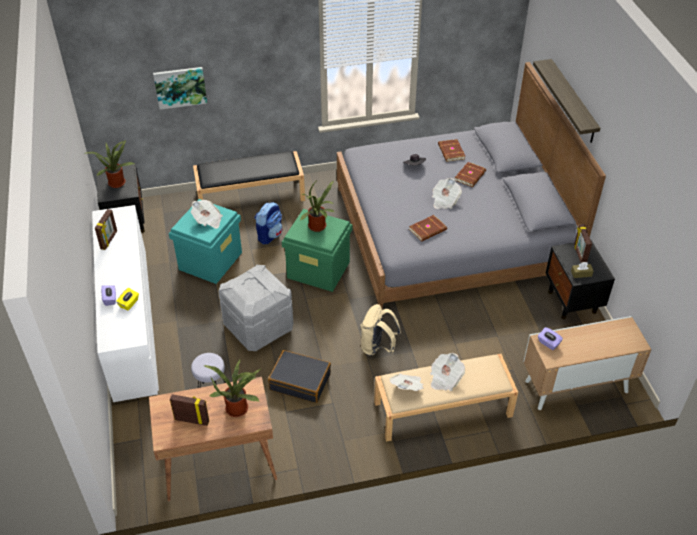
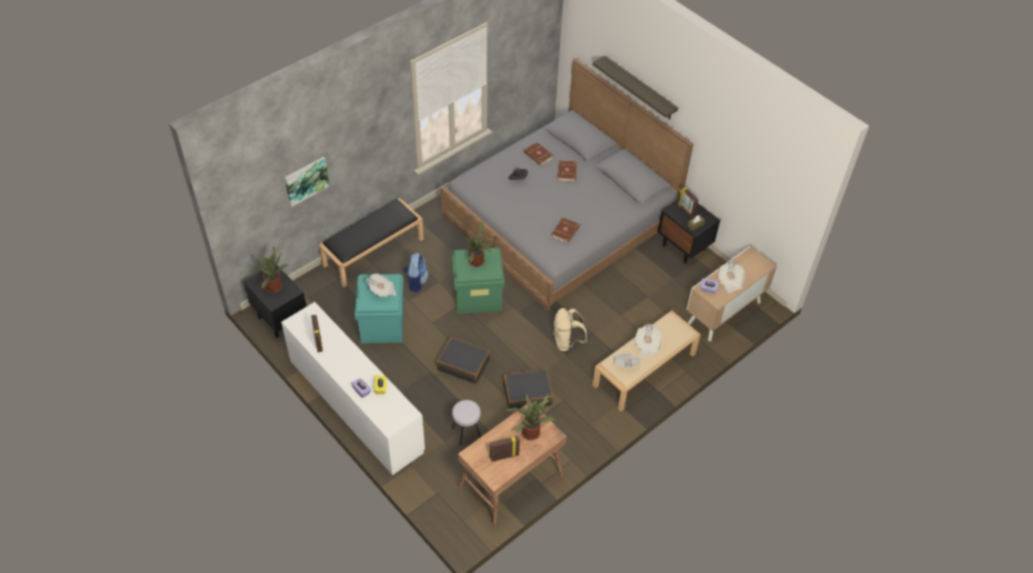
camera: 30 degrees left, 5 degrees up
(258, 327) = (463, 364): grey storage box -> black suitcase
(444, 200) = (562, 201): newspaper -> newspaper (730, 282)

